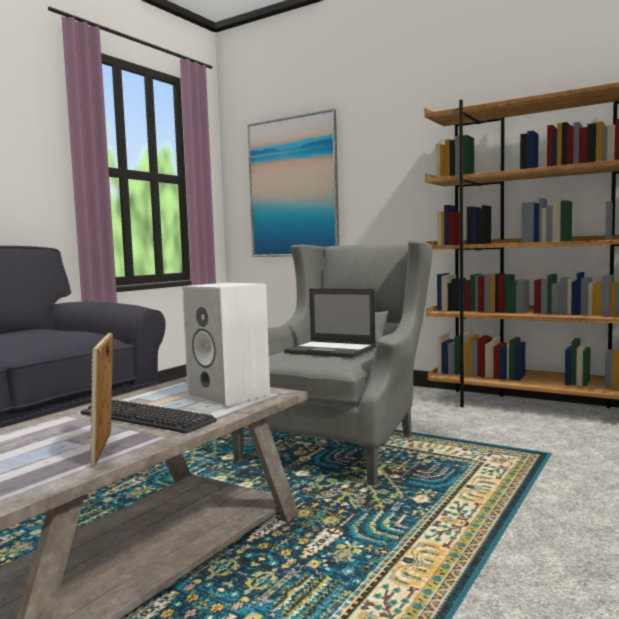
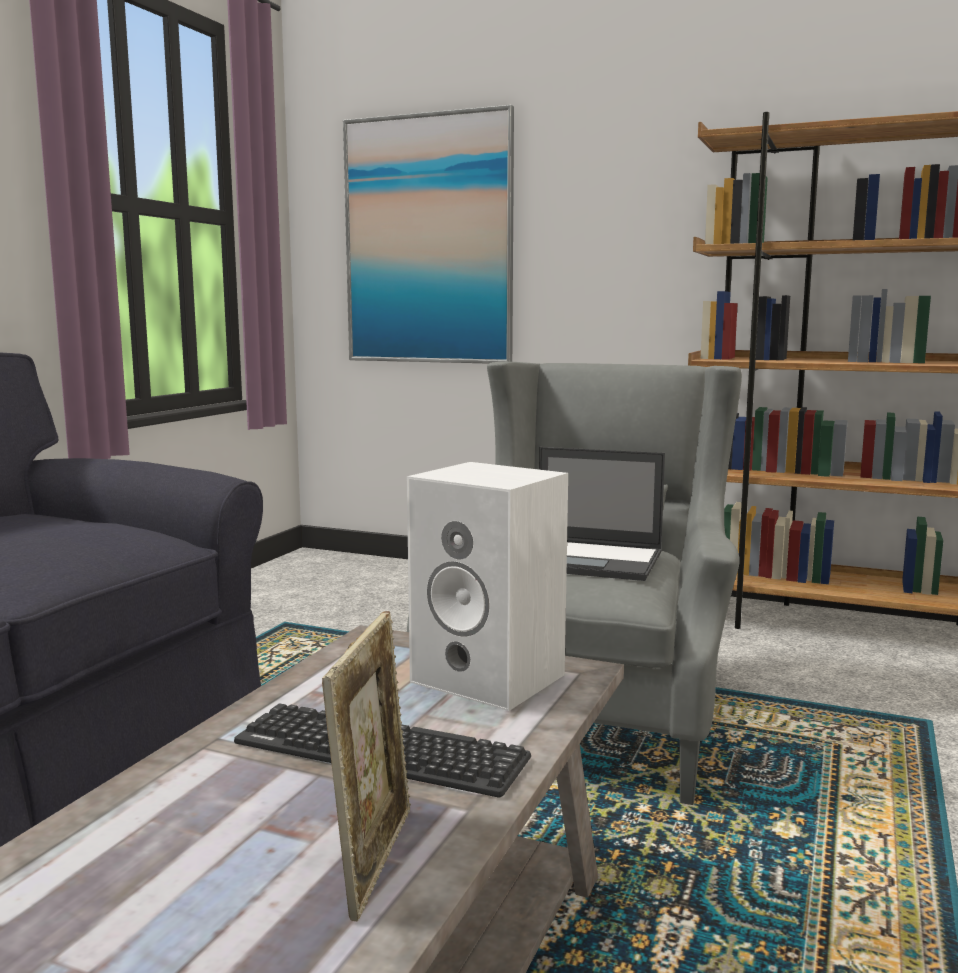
camera: 10 degrees left, 5 degrees up
(105, 450) = (374, 859): picture frame -> picture frame turned 150 degrees counterclockwise

